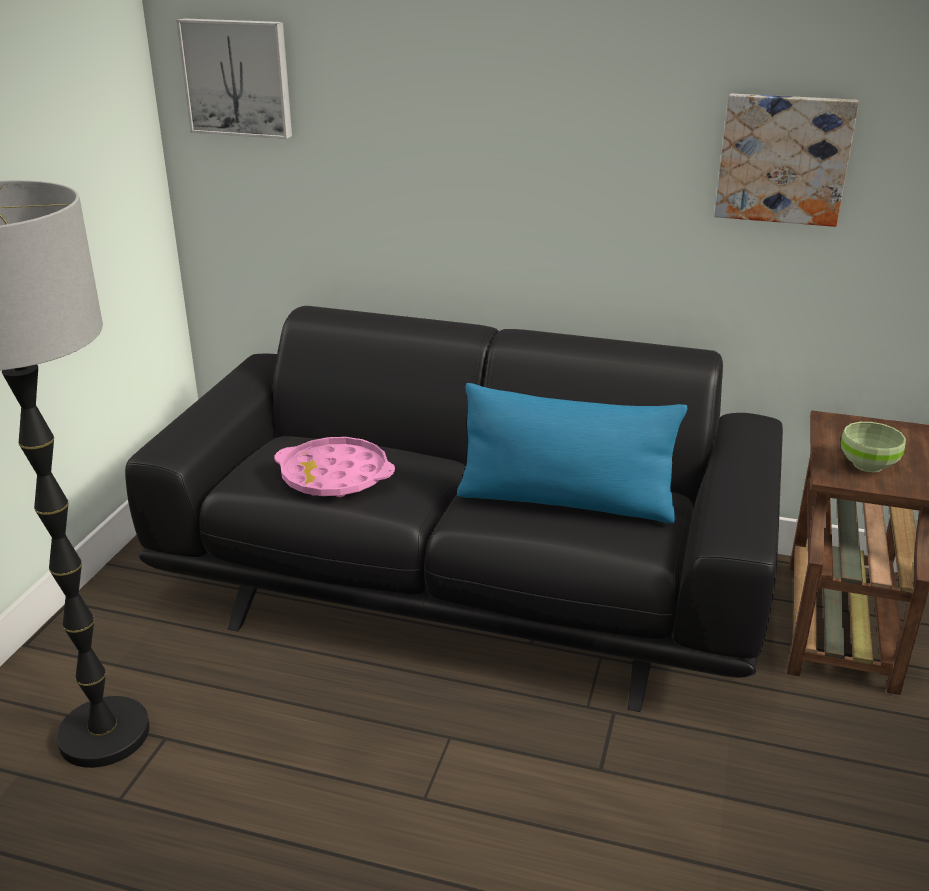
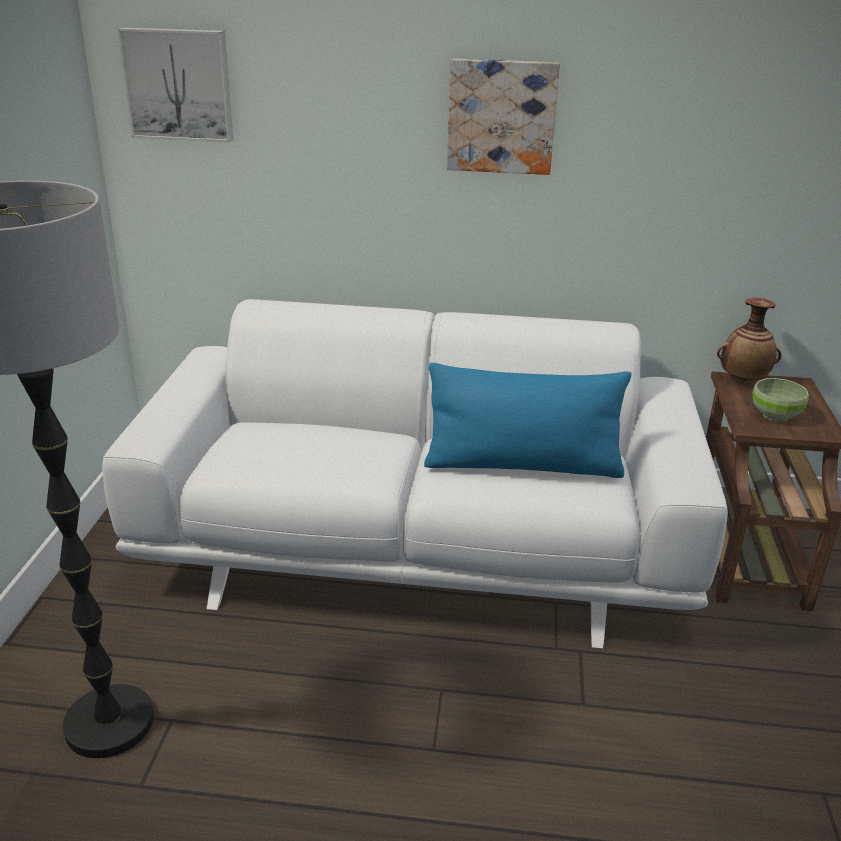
camera: 10 degrees left, 0 degrees up
(335, 476) = (306, 456): pink tray -> none
(467, 584) = (420, 547): black sofa -> white sofa
(783, 158) = (690, 151): picture -> picture (501, 116)
(845, 421) = (743, 379): none -> vase

